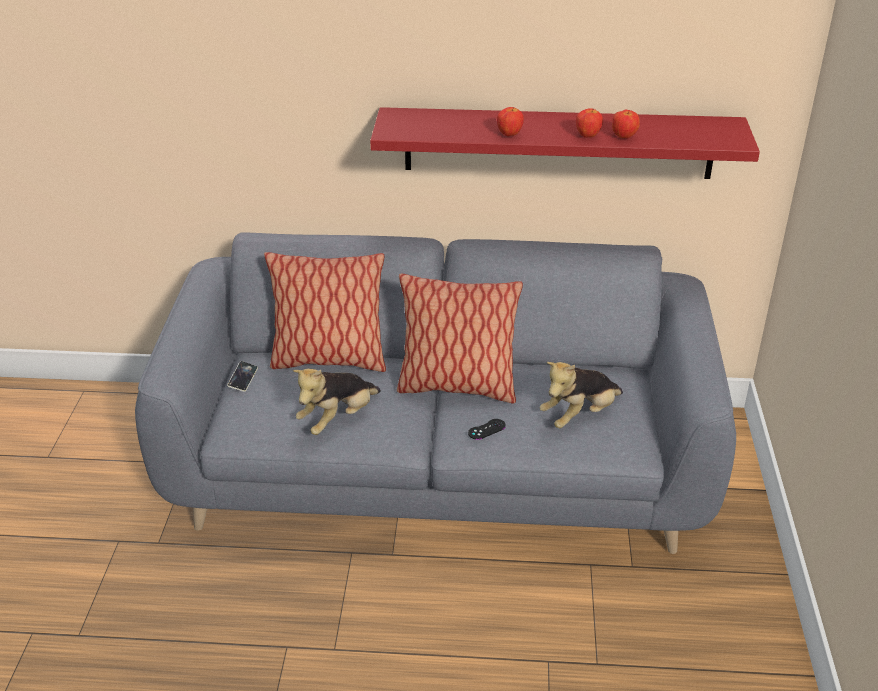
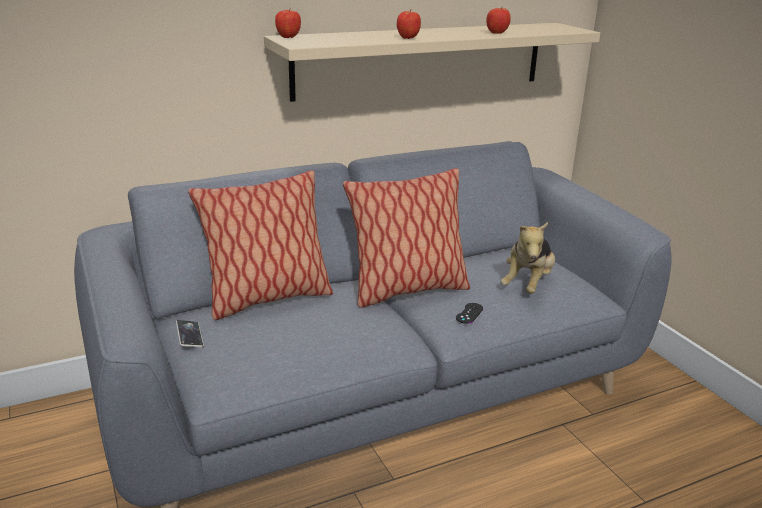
camera: 30 degrees left, 10 degrees down
(338, 419) = (325, 343): plush toy -> none
(558, 143) = (422, 59): red shelf -> beige shelf
(587, 136) = (469, 35): apple -> apple (288, 37)

